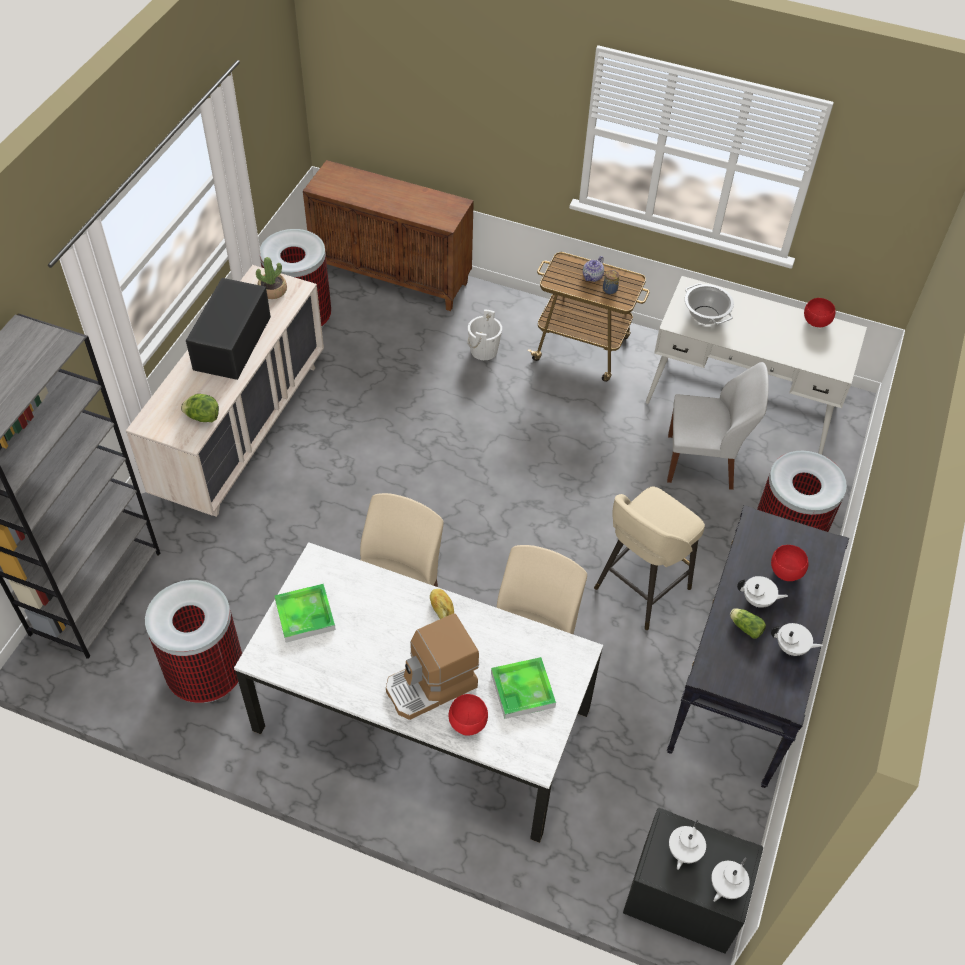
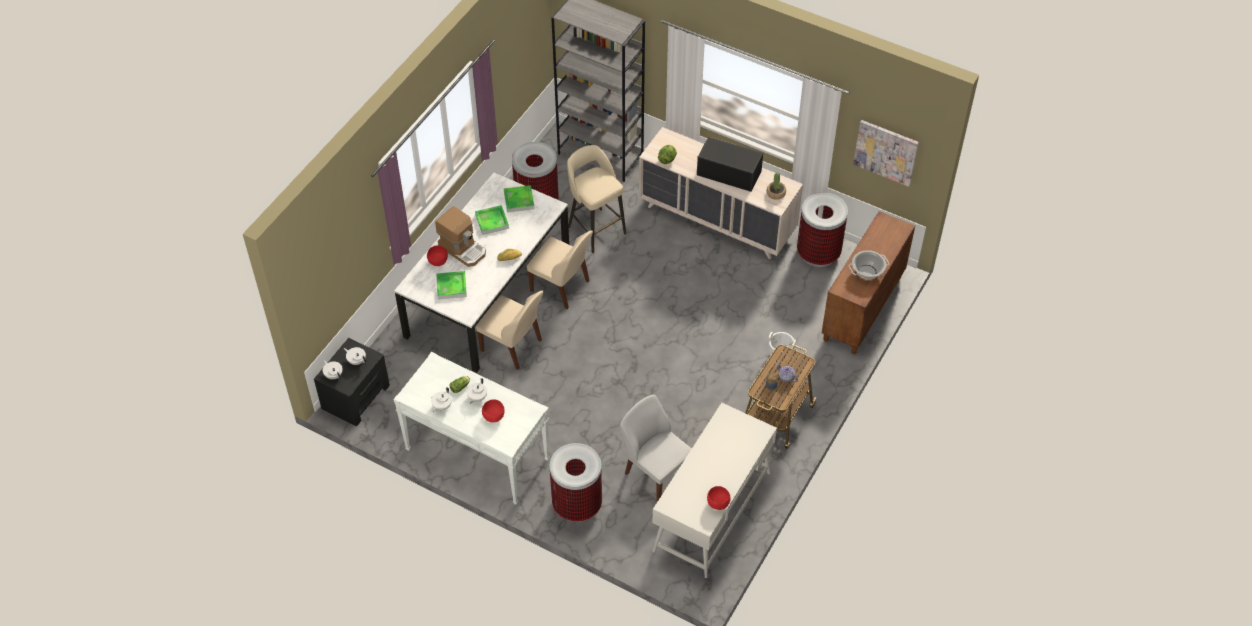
camera: 100 degrees right, 0 degrees up
(268, 113) = (886, 152): none -> picture
(360, 650) = (492, 221): none -> tray
(431, 686) = (463, 249): coffee machine -> coffee machine turned 150 degrees clockwise
(640, 590) = (555, 414): beige stool -> beige stool (595, 229)
(702, 462) = (656, 472): white chair -> white chair turned 120 degrees clockwise
(705, 315) = (732, 433): cooking pot -> cooking pot (867, 272)
(741, 683) = (476, 454): black console table -> white console table

